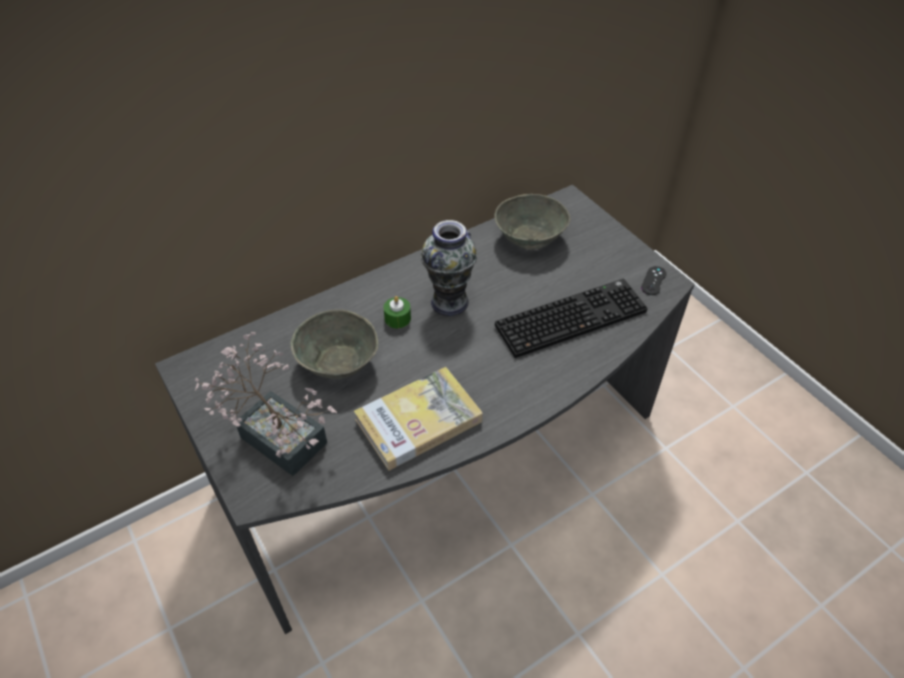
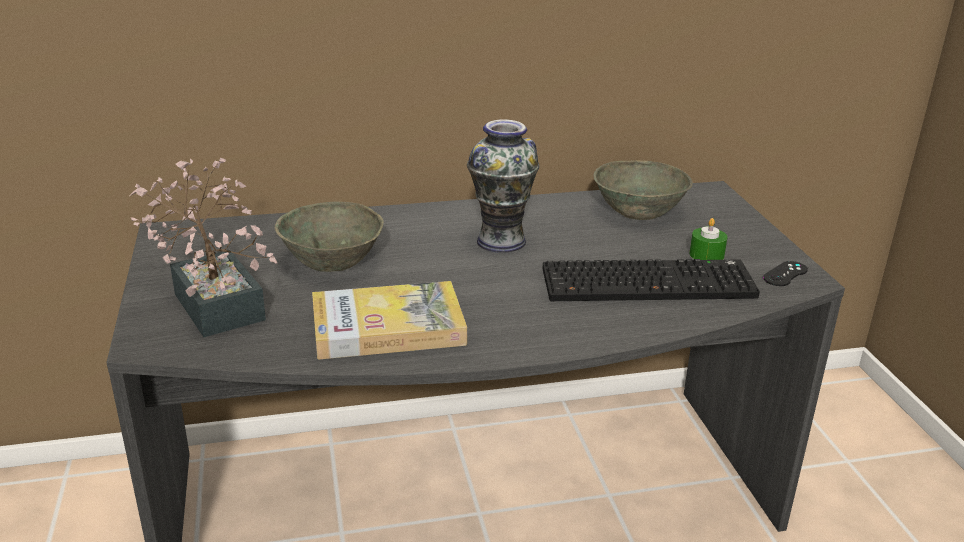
camera: 20 degrees right, 20 degrees down
(397, 318) = (428, 242): green candle -> green candle (706, 255)

